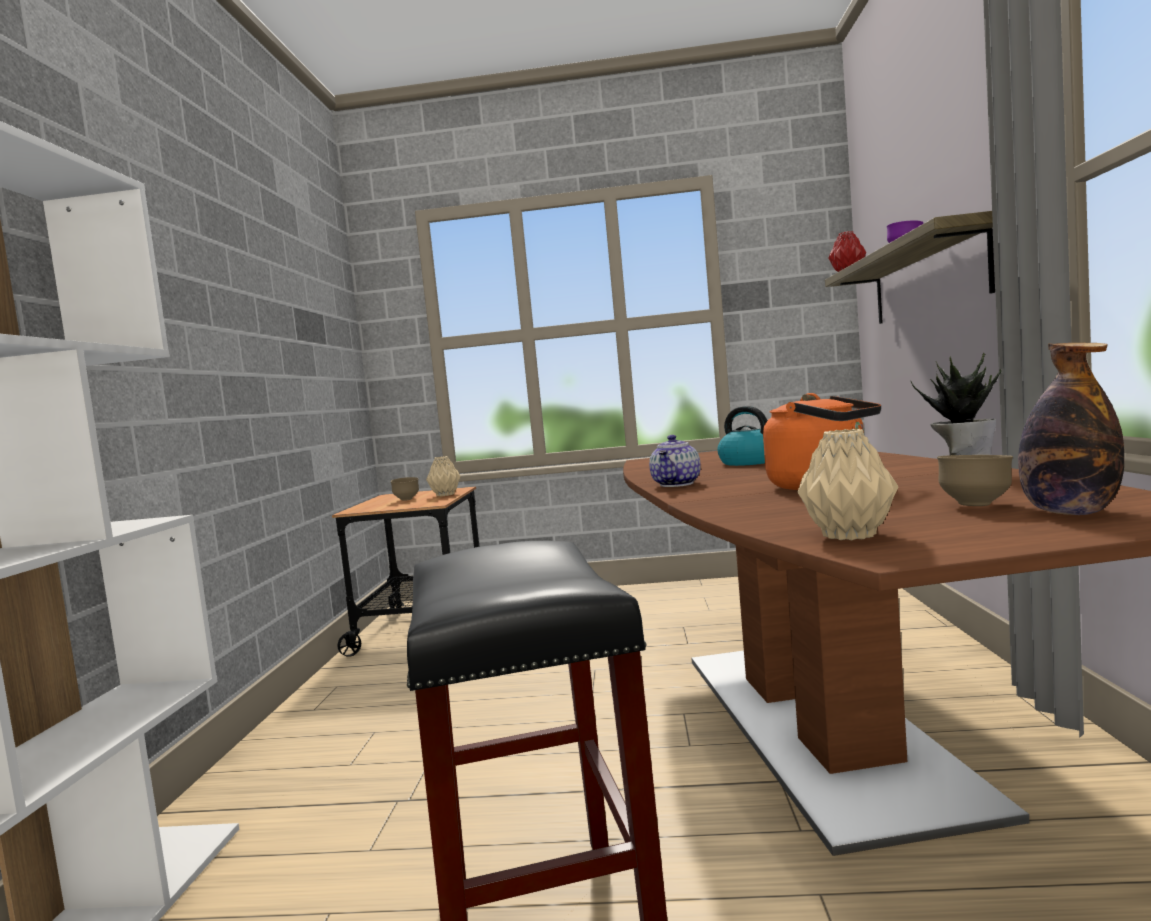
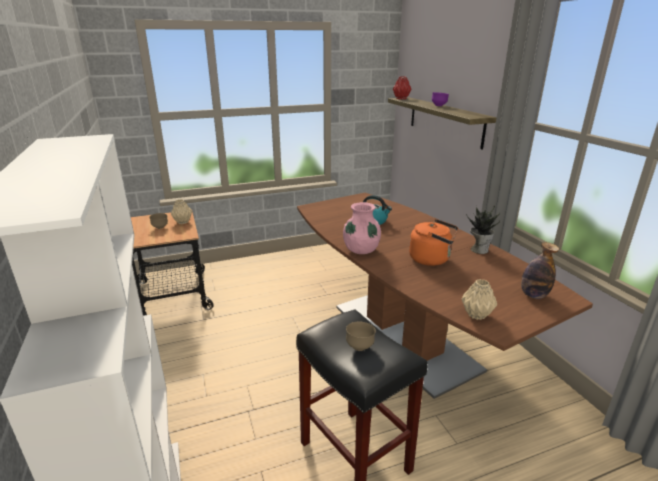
camera: 25 degrees left, 20 degrees up
(677, 484) = (361, 250): teapot -> pink vase
(976, 505) = (501, 286): brown bowl -> brown bowl (360, 347)

